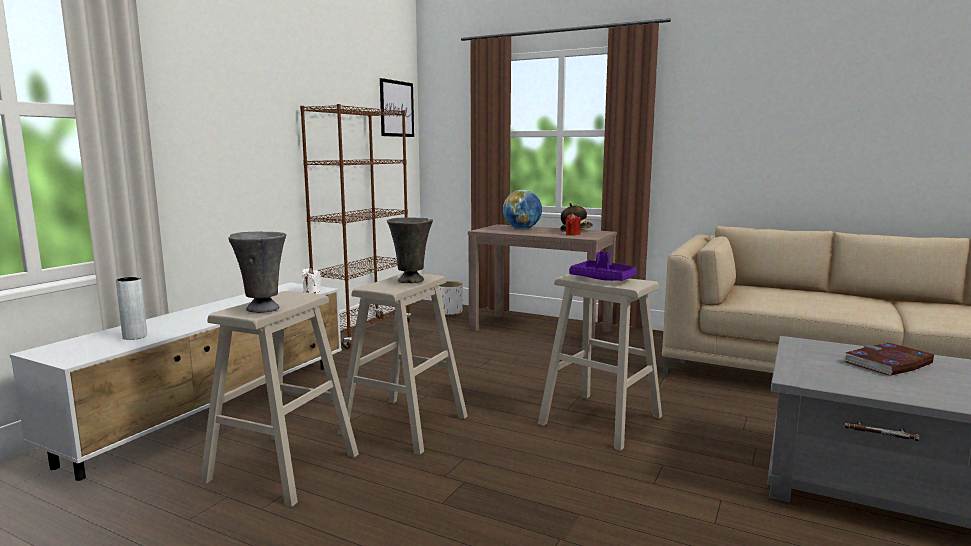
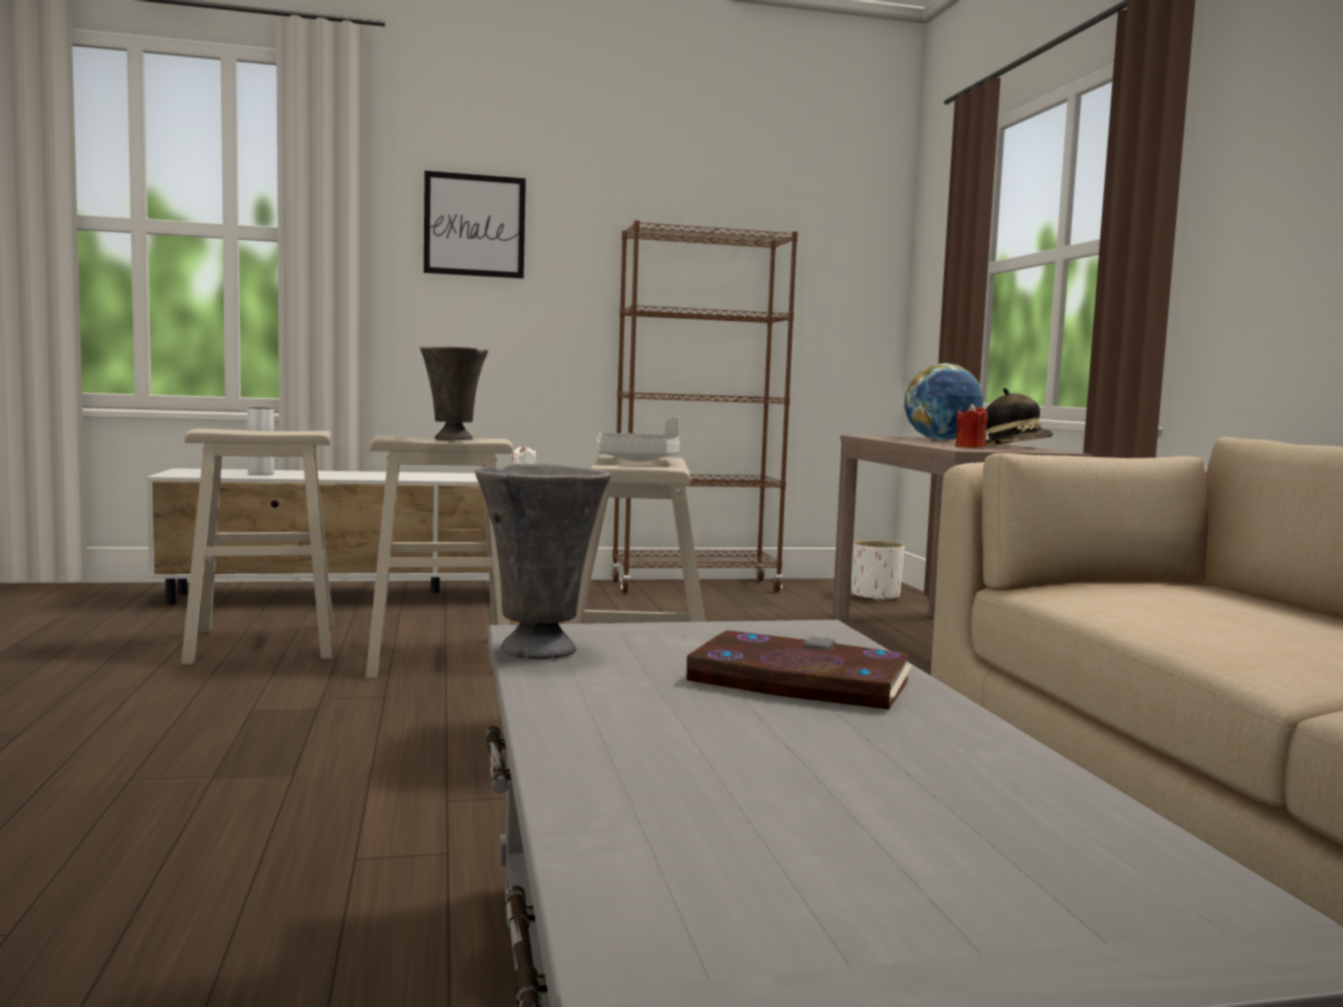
camera: 50 degrees right, 5 degrees down
(262, 309) = (232, 430): grey vase -> grey vase (540, 650)
(396, 109) = (851, 238): picture -> picture (474, 225)
(603, 279) = (638, 461): purple tray -> grey tray

